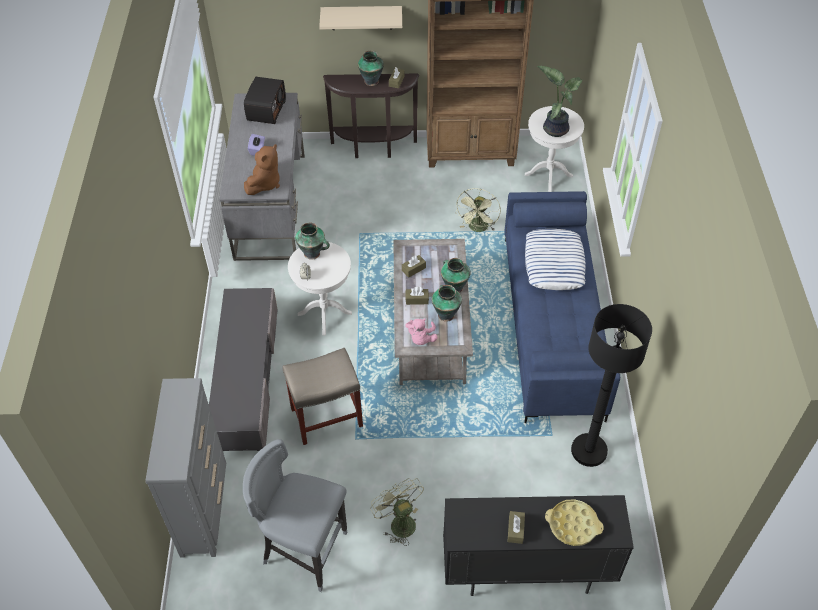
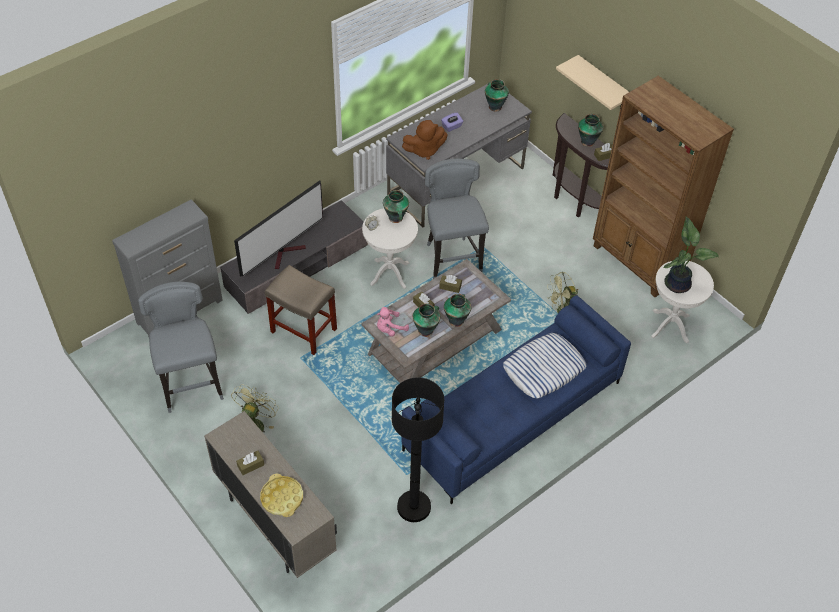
camera: 50 degrees right, 0 degrees up
(244, 367) = (286, 253): none -> television
(265, 110) = (494, 106): radio -> vase
(352, 262) = (452, 259): none -> grey stool
(526, 572) = (275, 524): black cabinet -> beige cabinet

